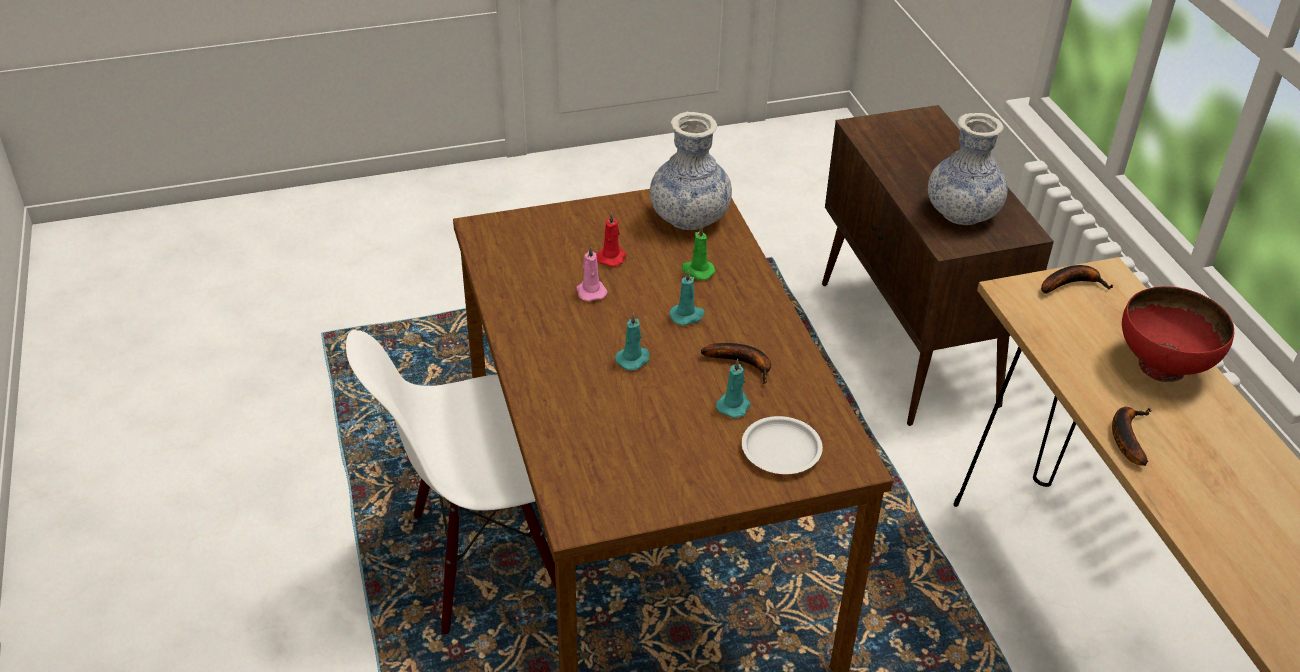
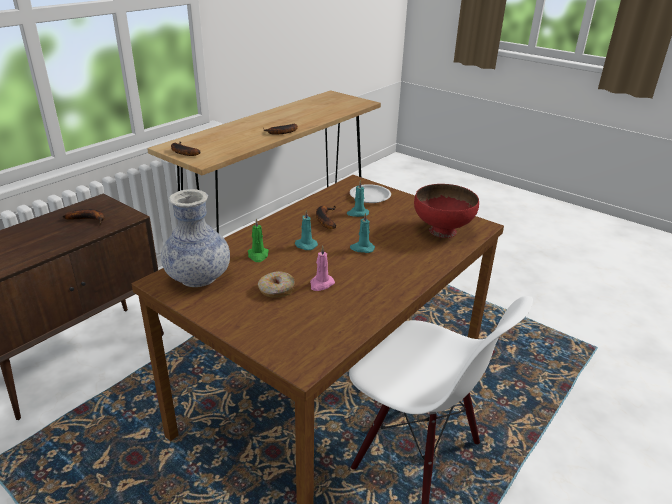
camera: 125 degrees left, 10 degrees down
(612, 257) = (276, 290): red candle -> donut
(962, 213) = (89, 219): vase -> banana
(1163, 367) = (228, 132): red bowl -> red bowl (442, 230)

